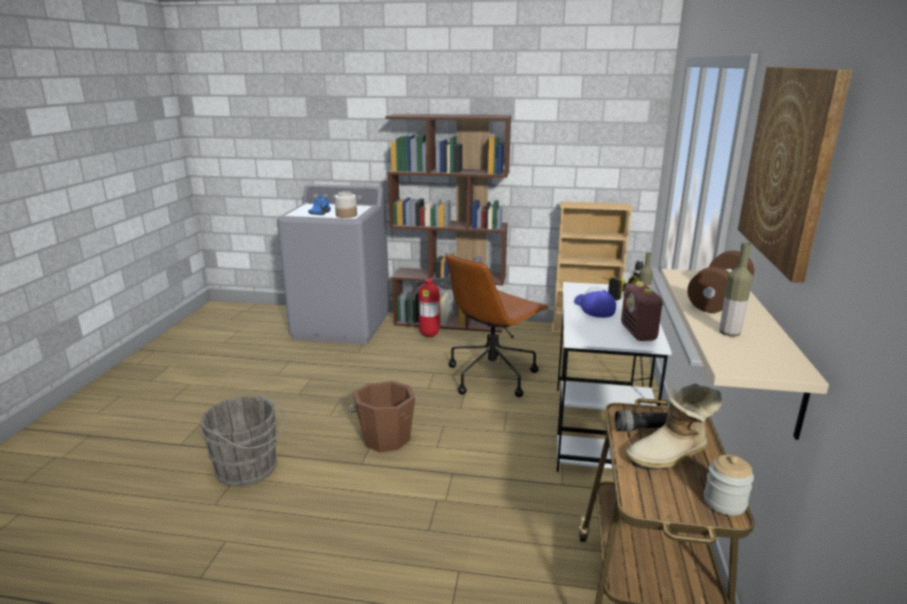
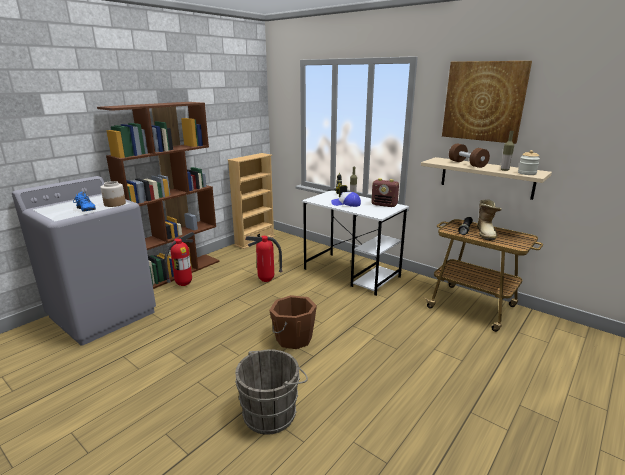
camera: 60 degrees left, 0 degrees up
(492, 375) = (266, 281): brown office chair -> fire extinguisher
(724, 502) = (521, 235): jar -> jar (527, 173)

